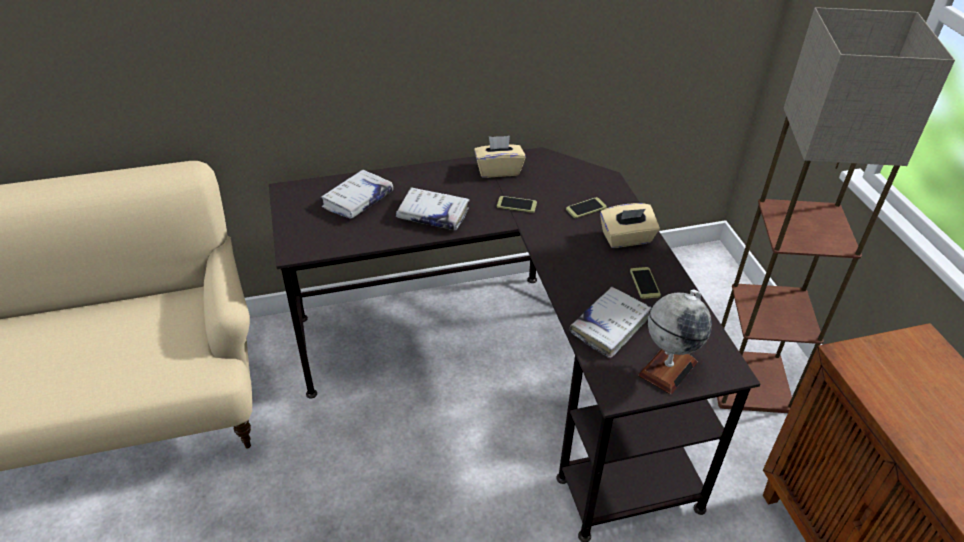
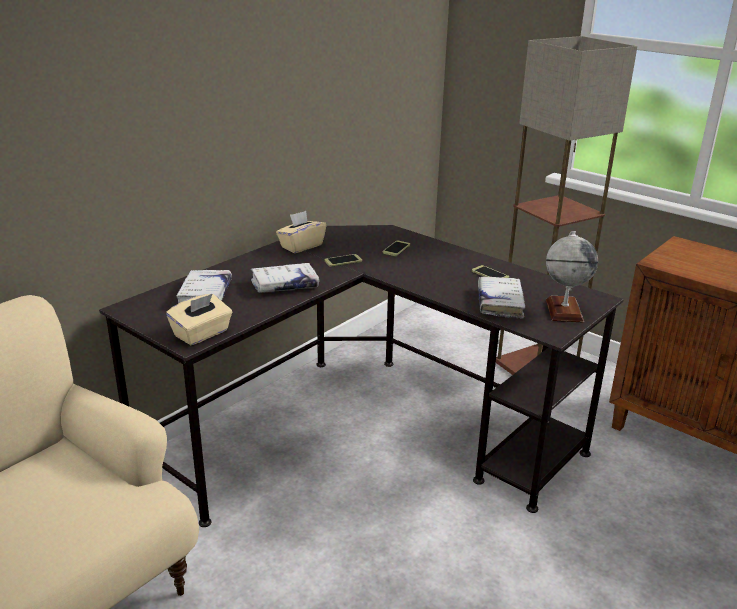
camera: 35 degrees left, 15 degrees down
(627, 238) = (446, 256): beige tissue box -> beige tissue box (202, 334)

